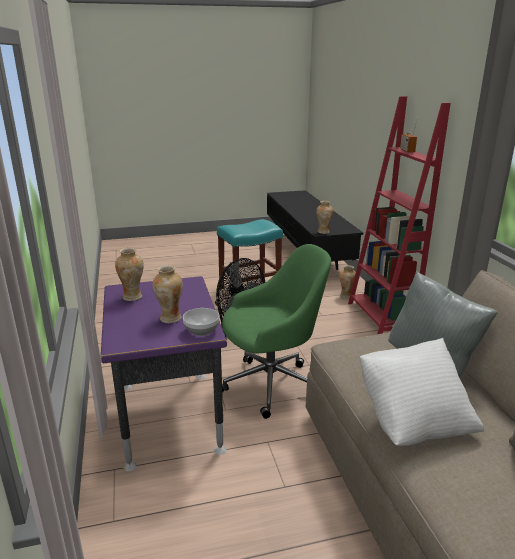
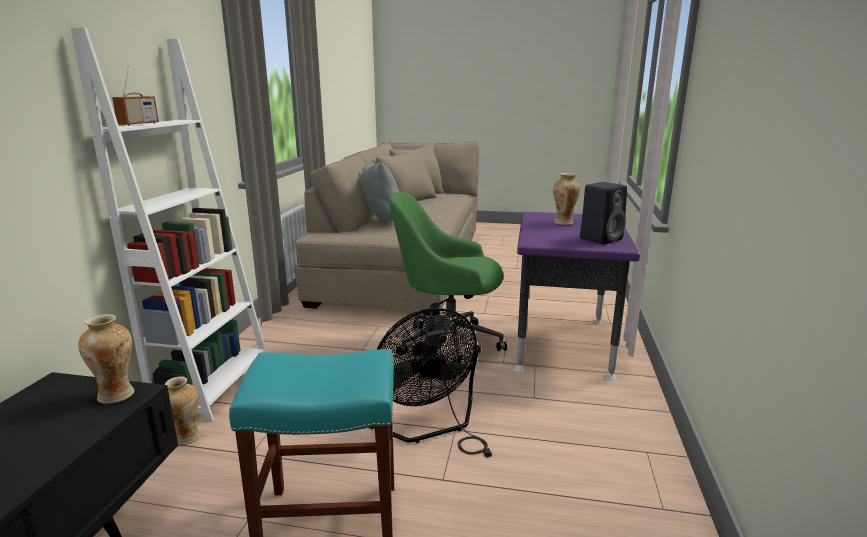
camera: 155 degrees left, 5 degrees down
(133, 297) = (601, 238): vase -> black speaker
(201, 330) = (539, 215): bowl -> none
(381, 316) = (213, 385): red bookcase -> white bookcase
(413, 420) = (432, 212): white pillow -> none

